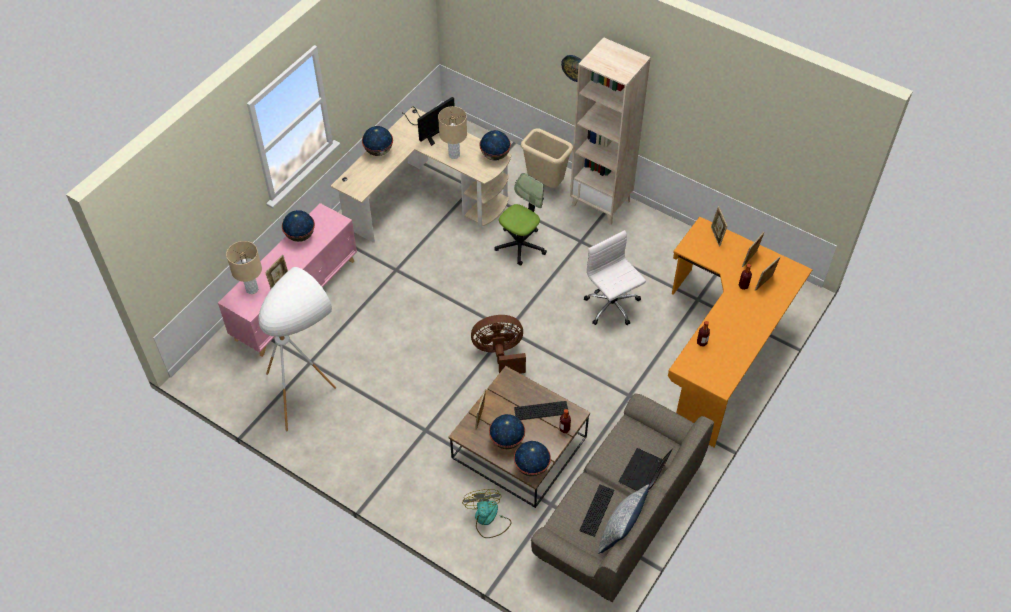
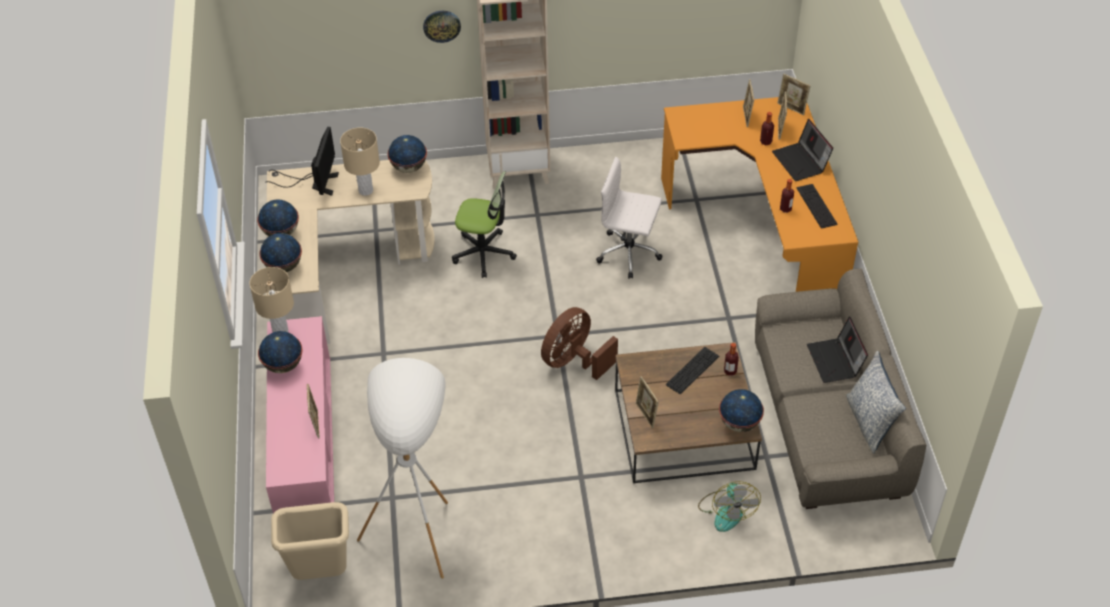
camera: 40 degrees left, 5 degrees down
(252, 289) = (290, 449): beige table lamp -> beige table lamp (280, 331)
(488, 519) = (726, 511): fan -> fan turned 135 degrees counterclockwise
(507, 441) = (692, 417): globe -> globe (284, 267)
(520, 245) = (484, 253): office chair -> office chair turned 105 degrees clockwise
(545, 184) = (446, 184): beige trash can -> beige trash can (321, 573)
(597, 510) = (832, 419): keyboard -> keyboard (816, 206)
(716, 236) = (697, 115): picture frame -> picture frame (791, 108)
(752, 317) = (801, 162): none -> laptop

